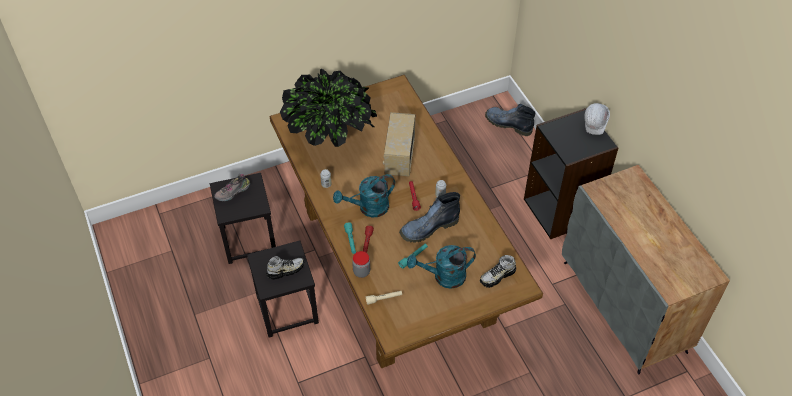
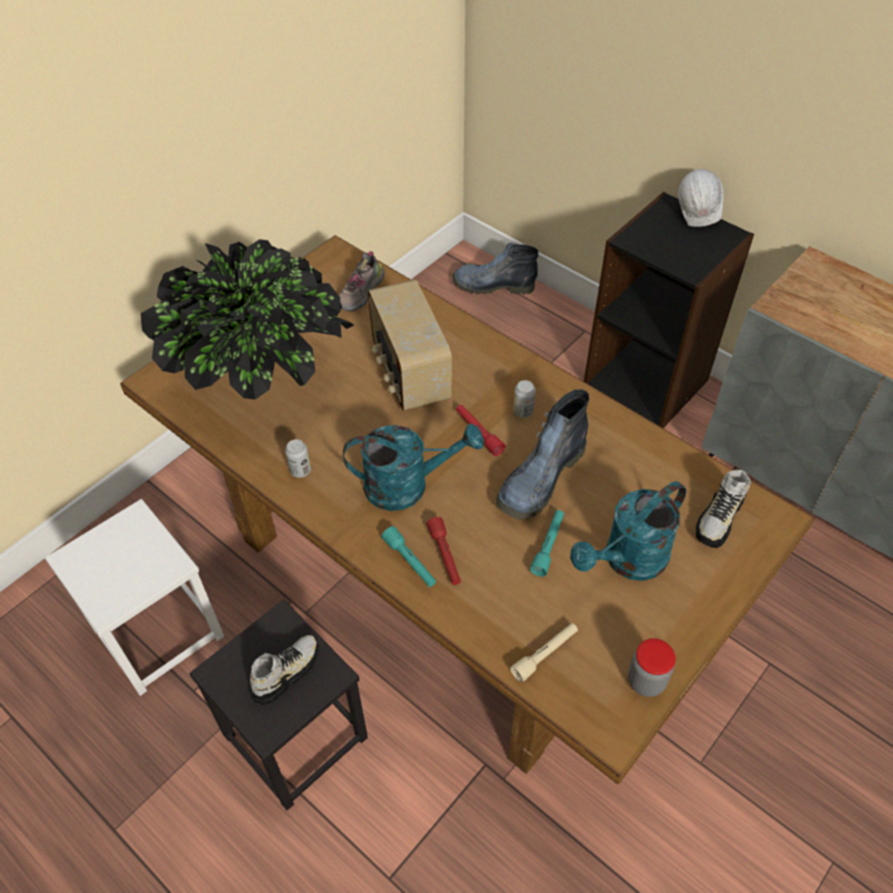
camera: 25 degrees left, 0 degrees up
(233, 192) = (102, 558): shoe -> shoe (361, 293)
(248, 239) = (156, 632): black stool -> white stool
(361, 272) = (468, 617): jar -> jar (646, 681)
(368, 208) = (408, 485): turquoise watering can -> turquoise watering can turned 135 degrees counterclockwise

